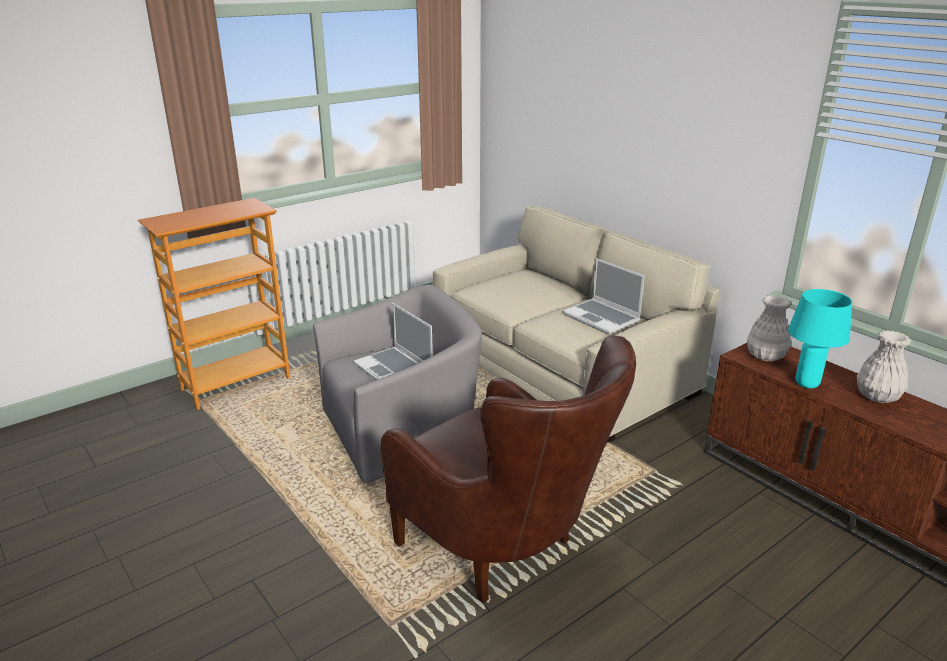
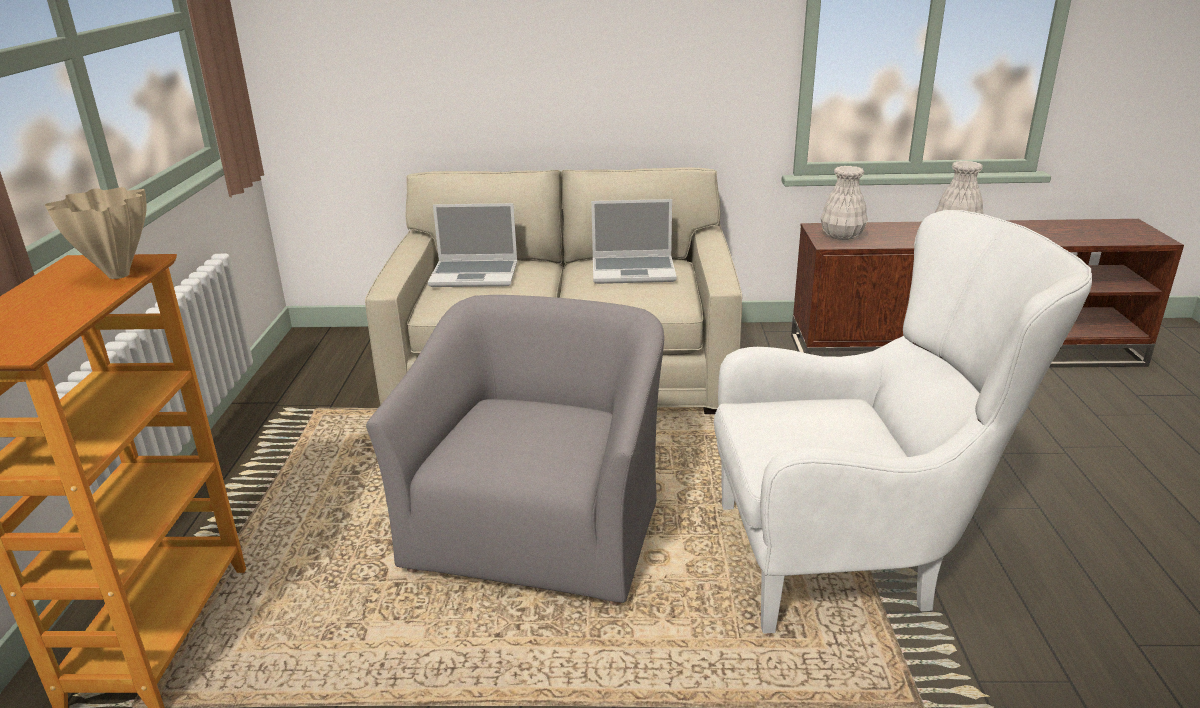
camera: 50 degrees left, 0 degrees up
(243, 211) = (118, 274): none -> beige vase
(395, 370) = (537, 428): laptop -> laptop (475, 275)
(504, 554) = (856, 557): brown armchair -> white armchair
(807, 384) = (909, 242): turquoise table lamp -> none

